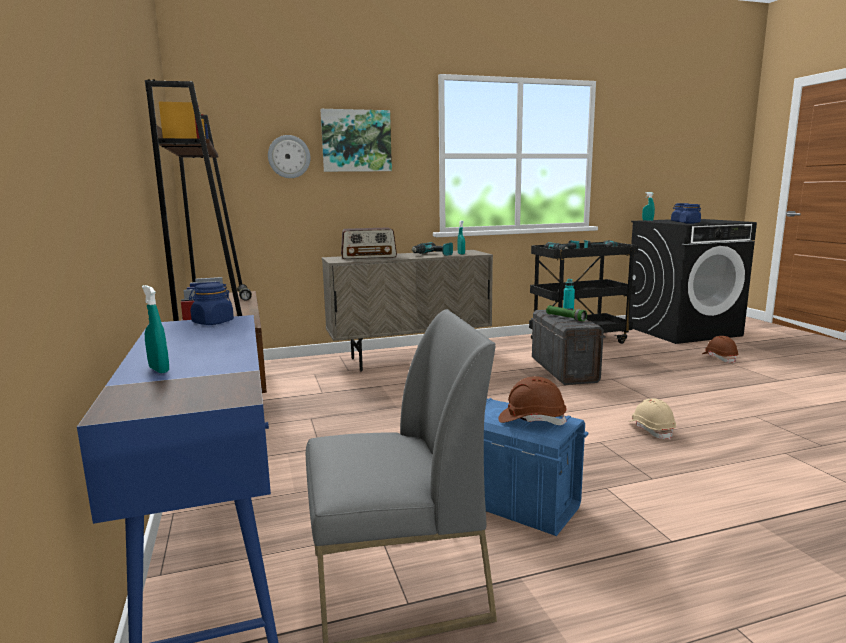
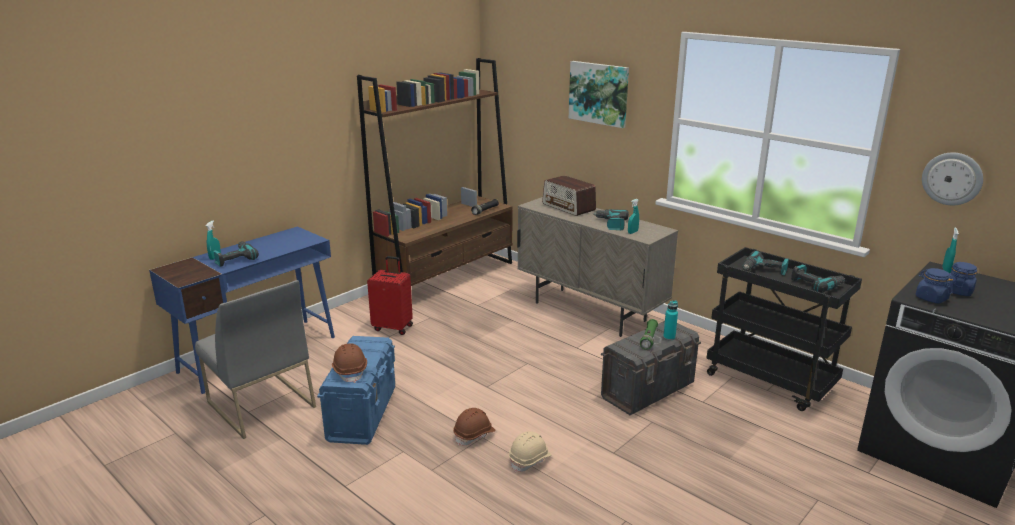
camera: 60 degrees right, 10 degrees up
(204, 358) = (235, 259): none -> power drill
(213, 322) = (304, 238): blue jar -> none
(289, 156) = (548, 100): wall clock -> wall clock (952, 178)
(301, 442) = (393, 327): none -> red suitcase
(719, 358) = (830, 490): brown hard hat -> brown hard hat (474, 435)

